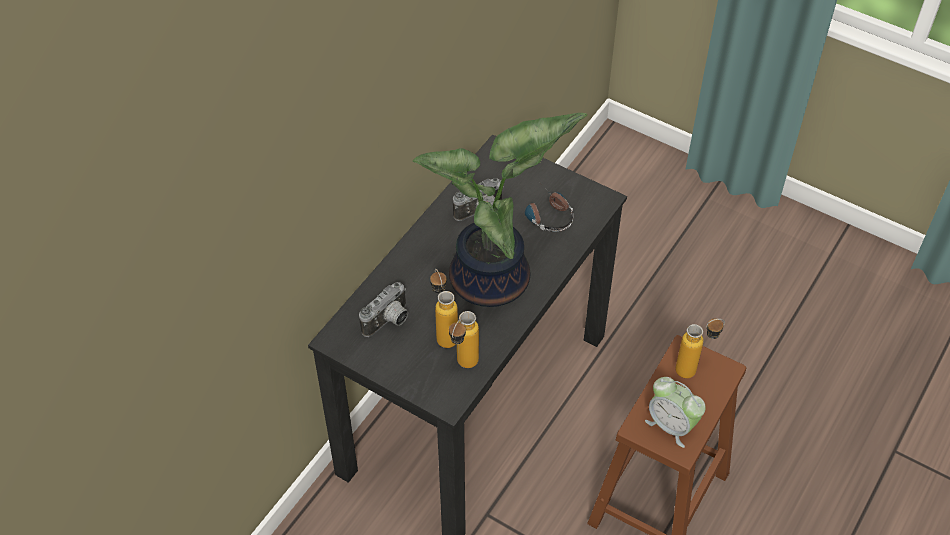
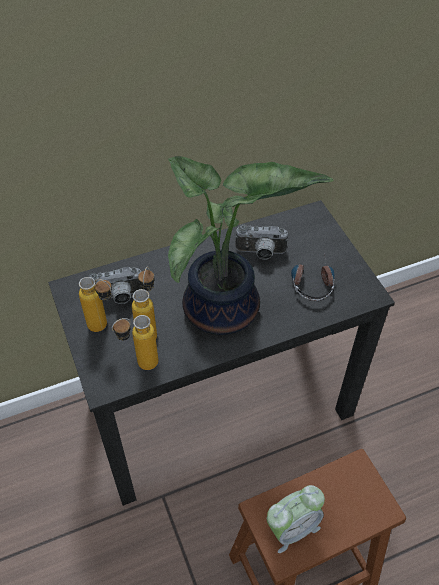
camera: 35 degrees right, 0 degrees up
(671, 425) = (292, 528): alarm clock -> alarm clock turned 105 degrees counterclockwise
(694, 369) = (353, 489): bottle -> bottle (104, 327)

